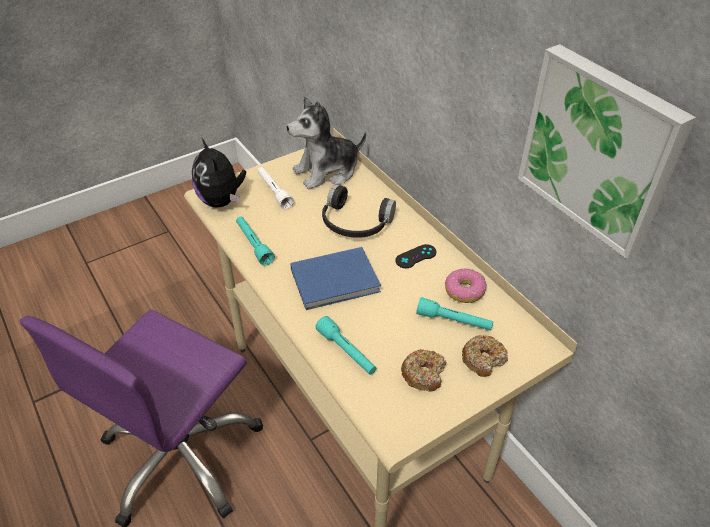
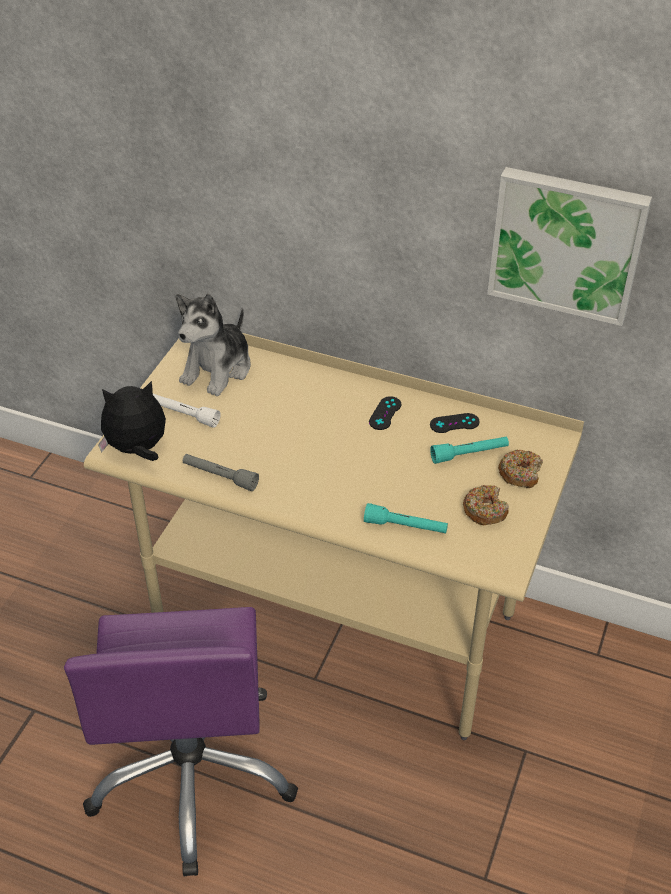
camera: 35 degrees left, 0 degrees up
(222, 201) = (137, 450): plush toy -> plush toy turned 135 degrees clockwise
(254, 244) = (220, 476): turquoise flashlight -> grey flashlight
(337, 281) = (336, 470): blue book -> none
(355, 223) = (298, 409): black headphones -> none
(464, 290) = (454, 423): donut -> black game controller

